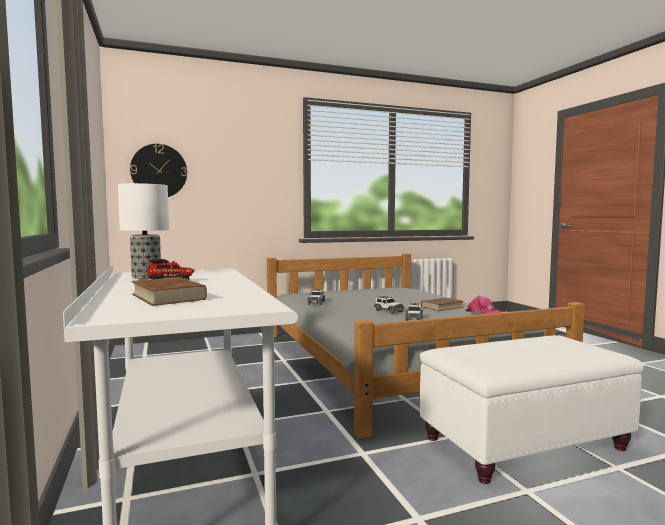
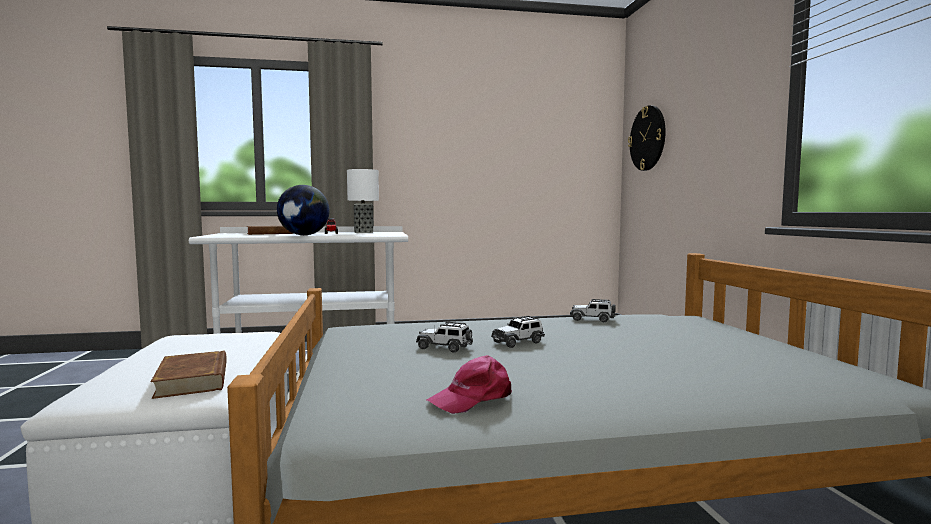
camera: 100 degrees right, 0 degrees up
(232, 284) = (304, 235): none -> globe
(441, 307) = (554, 376): brown book -> brown book (193, 380)

